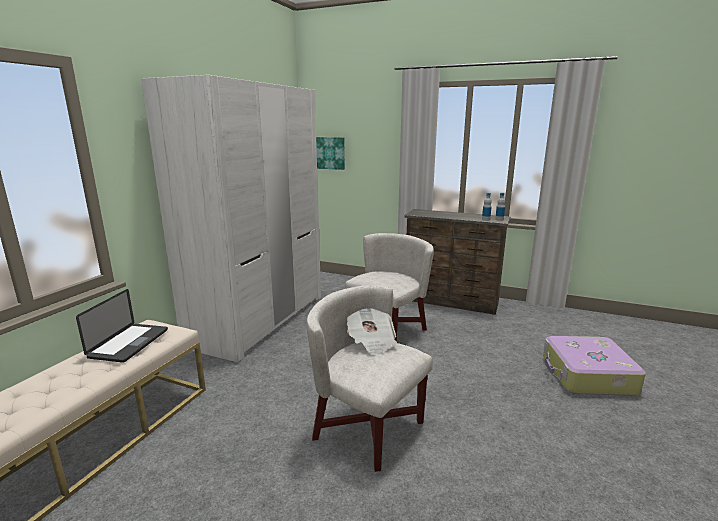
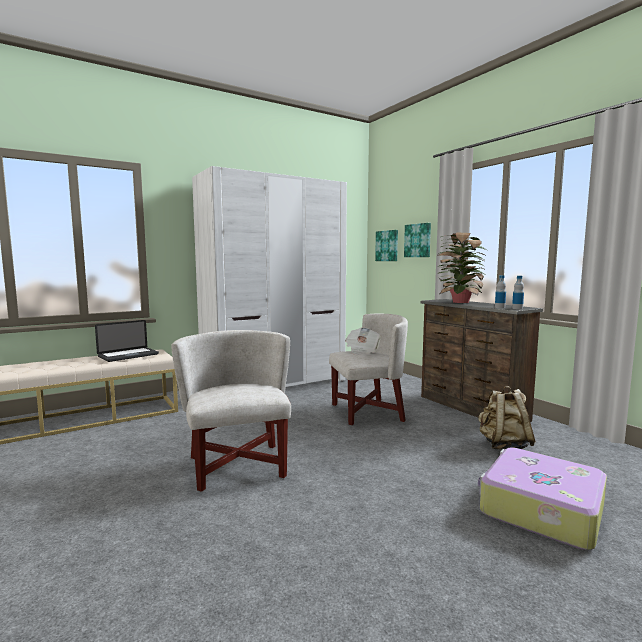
camera: 35 degrees right, 10 degrees down
(371, 150) = (418, 240): none -> picture
(371, 342) = (254, 382): newspaper -> newspaper (362, 351)
(438, 214) = (459, 302): none -> potted plant
(510, 330) = (503, 445): none -> beige backpack

